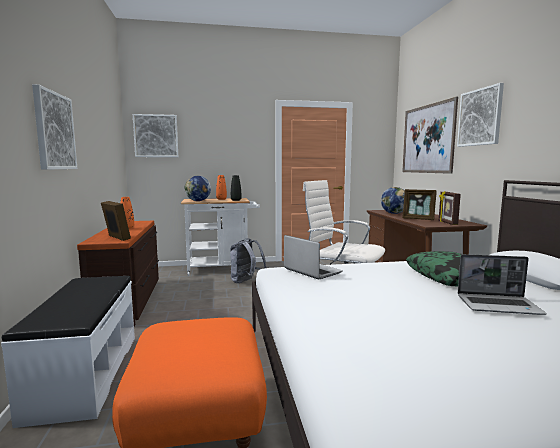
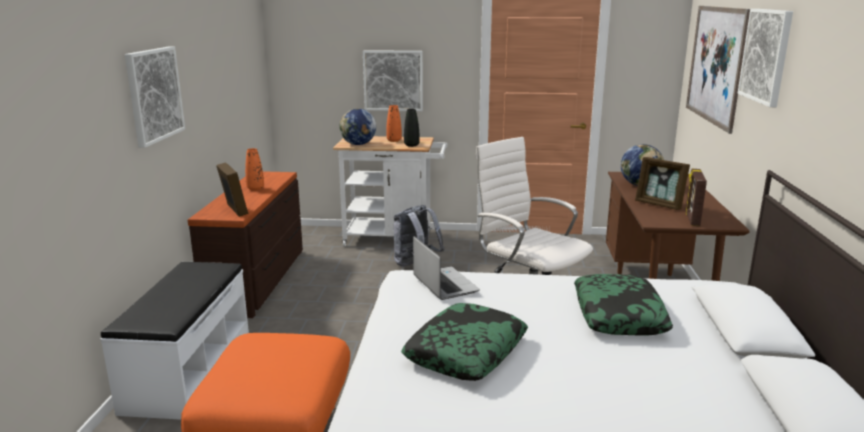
camera: 15 degrees right, 10 degrees up
(156, 136) = (307, 44): picture -> picture (393, 80)
(371, 308) = (466, 352): none -> pillow
(499, 305) = (625, 369): laptop -> none

